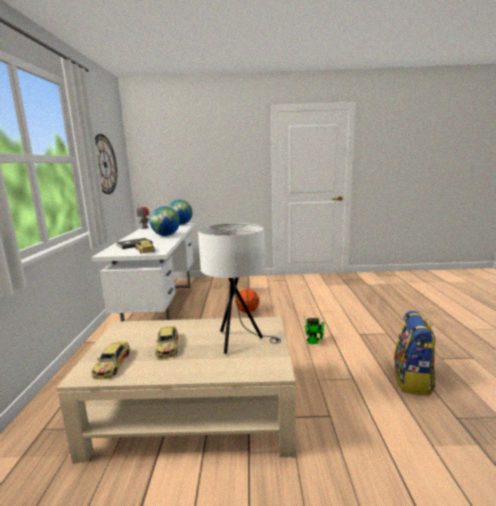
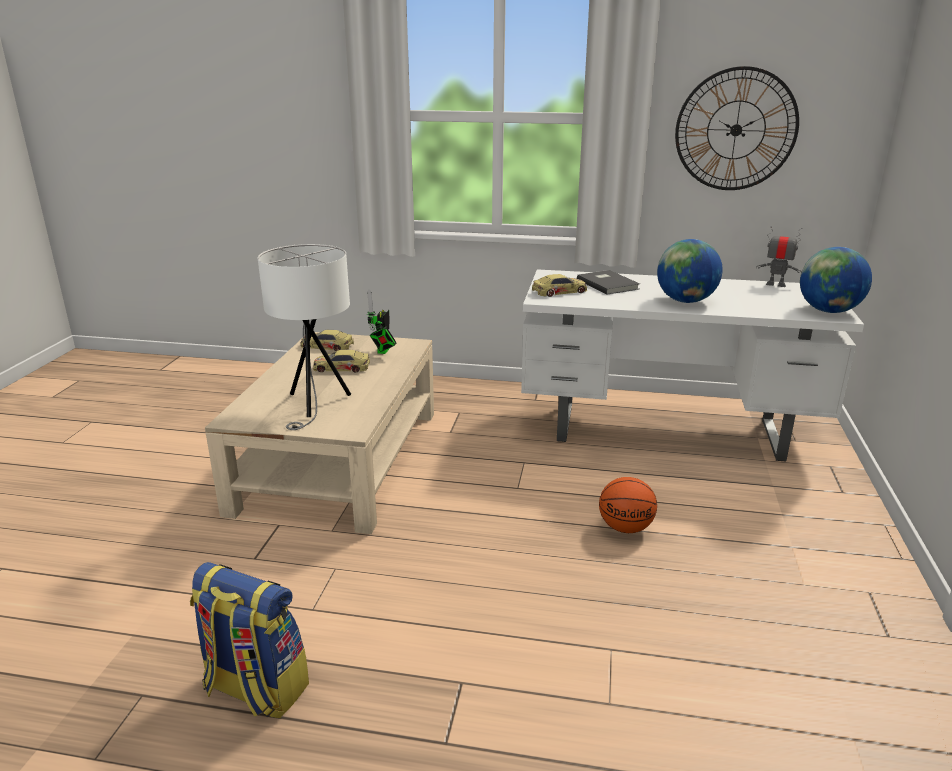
camera: 100 degrees right, 10 degrees up
(314, 342) = (452, 595): toy robot -> toy robot (383, 351)

